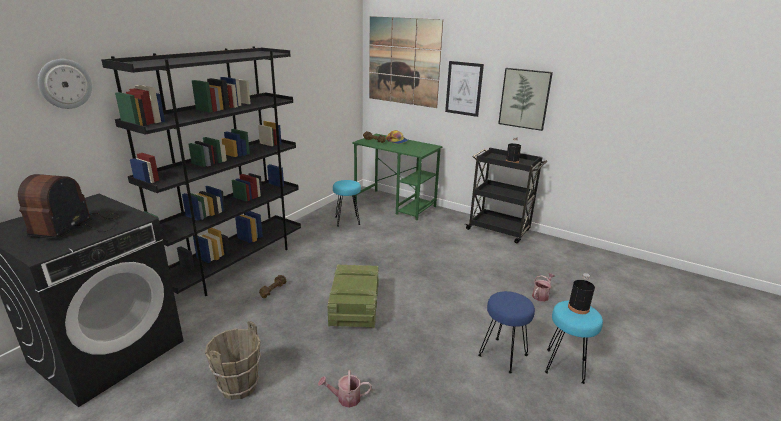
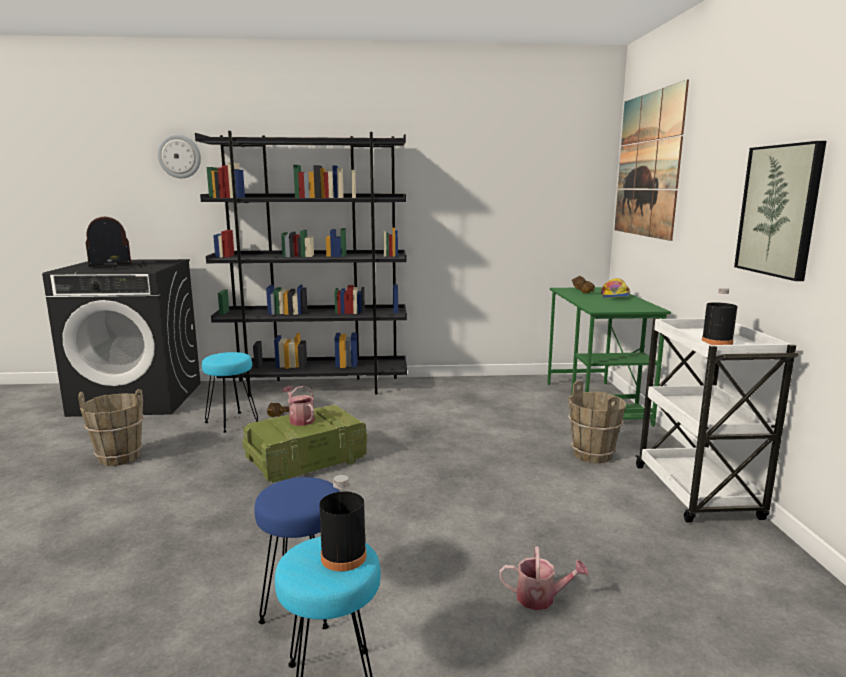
camera: 55 degrees right, 10 degrees down
(345, 398) = (127, 513): watering can -> watering can (300, 419)
(347, 221) = (493, 395): turquoise stool -> turquoise stool (232, 422)
(445, 231) = (593, 454): none -> brown bucket
(464, 88) = (703, 201): picture -> none
(499, 230) = (697, 493): black cart -> white cart

